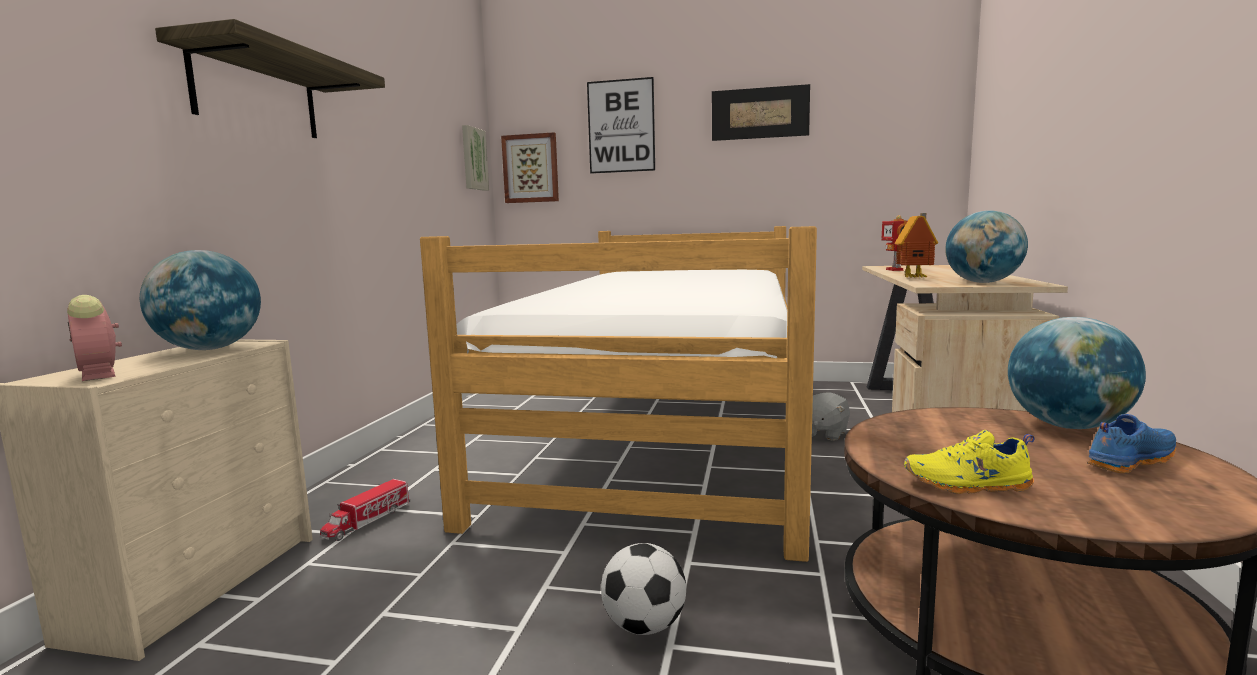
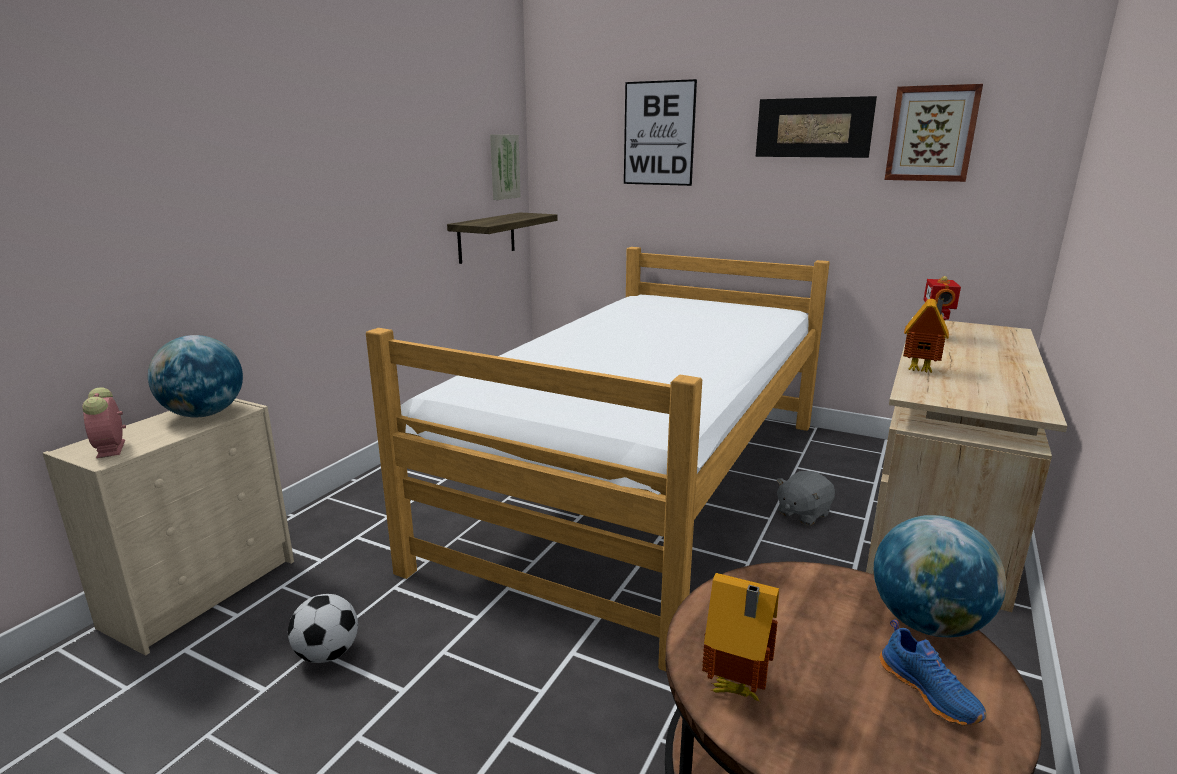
camera: 15 degrees right, 10 degrees up
(256, 94) = (256, 166): shelf -> shelf (486, 237)
(367, 521) = (341, 549): toy truck -> none
(531, 168) = (565, 173): picture -> picture (931, 134)
(644, 626) = (498, 712): football -> football (327, 654)
(968, 485) = (736, 690): yellow shoe -> toy house
(982, 282) = (981, 397): globe -> none
(1128, 461) = (930, 691): blue shoe -> blue shoe turned 75 degrees clockwise

